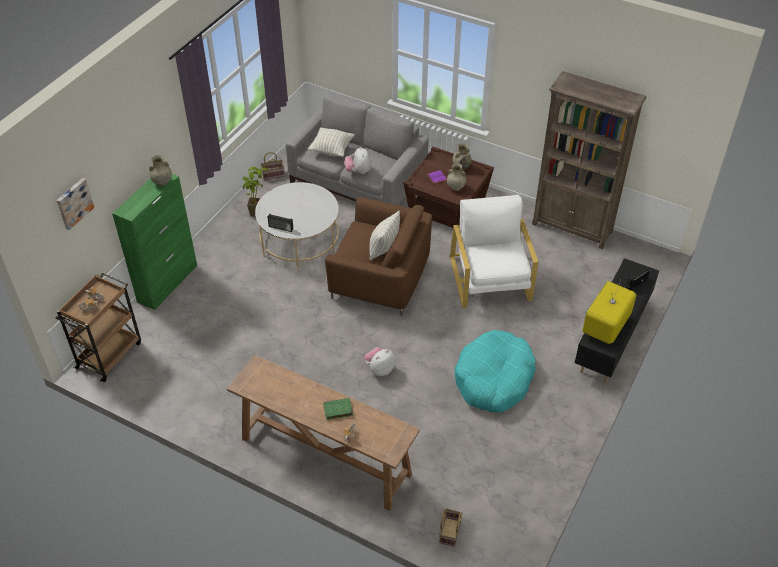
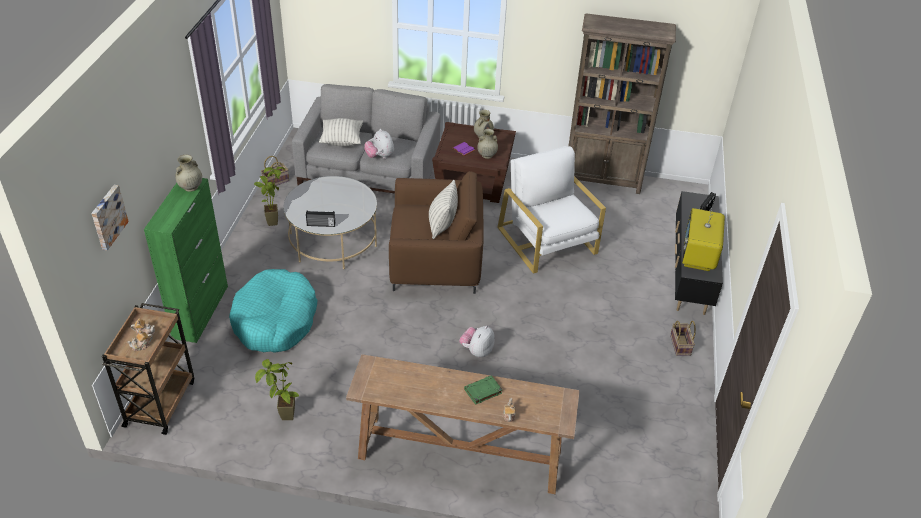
camera: 20 degrees left, 5 degrees down
(198, 392) = (285, 420): none -> potted plant
(449, 531) = (626, 499): basket -> basket (679, 345)
(494, 379) = (597, 335): turquoise dog bed -> turquoise dog bed (275, 320)

